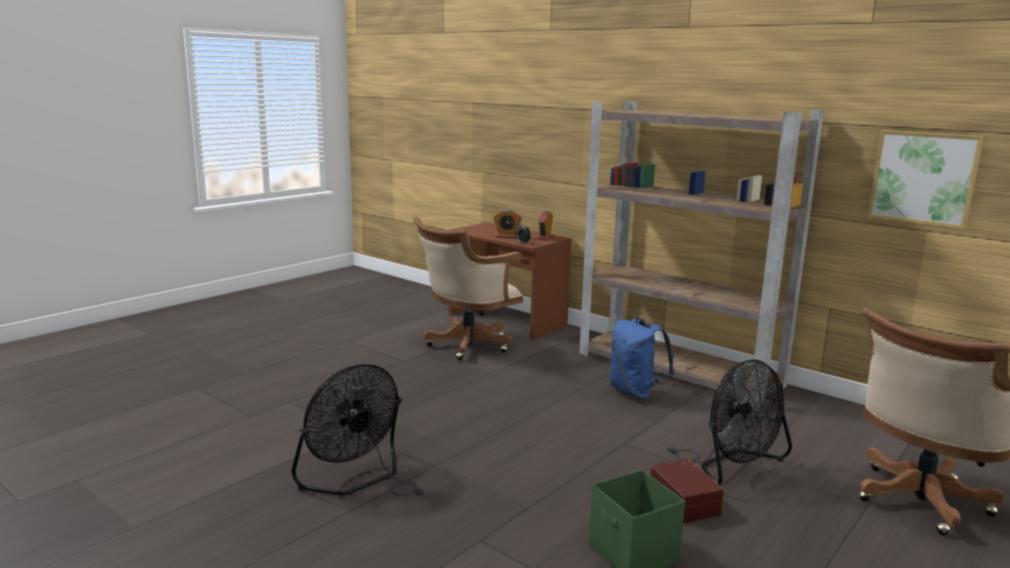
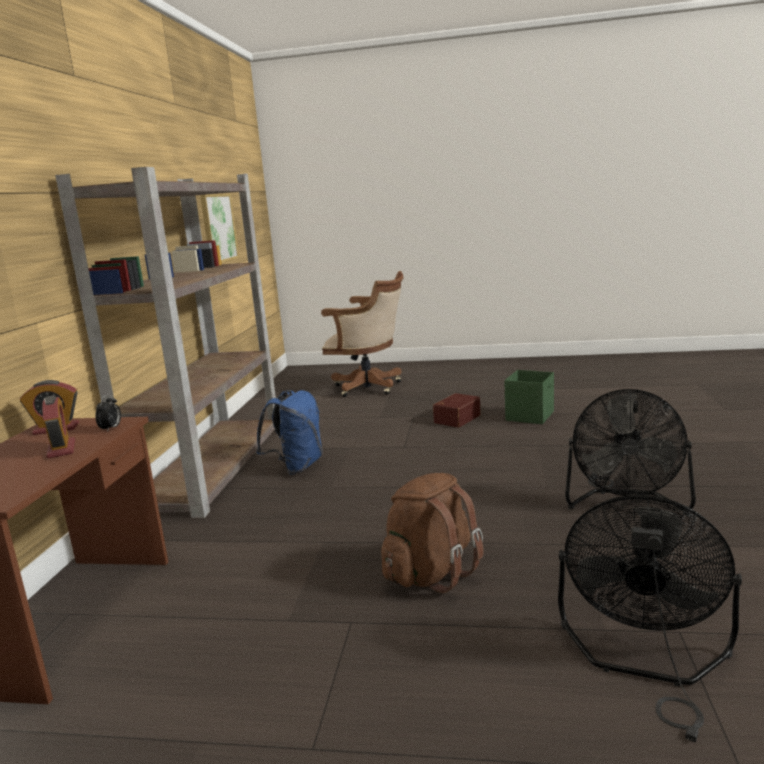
camera: 120 degrees left, 0 degrees up
(406, 386) = (431, 573): none -> brown backpack
(465, 346) = (239, 598): office chair -> none
(729, 467) = (393, 419): black fan -> black fan (648, 662)

